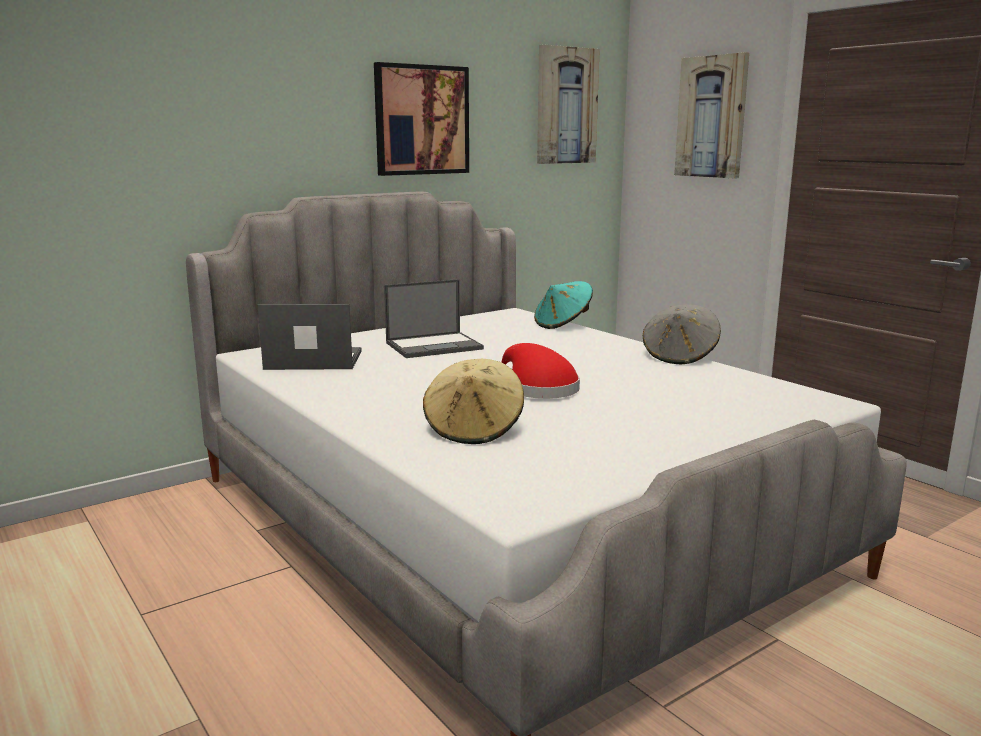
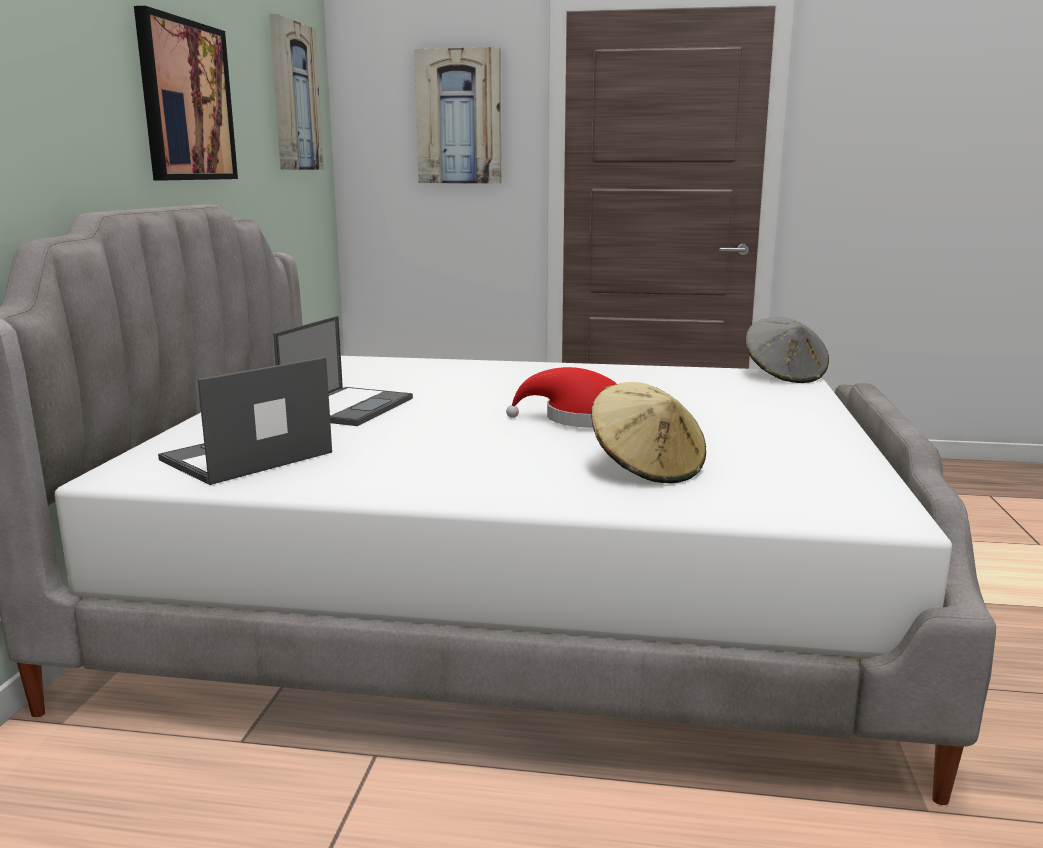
camera: 45 degrees left, 0 degrees up
(563, 324) = (415, 360): turquoise hat -> none
(680, 356) = (599, 366): grey hat -> grey hat (784, 375)

